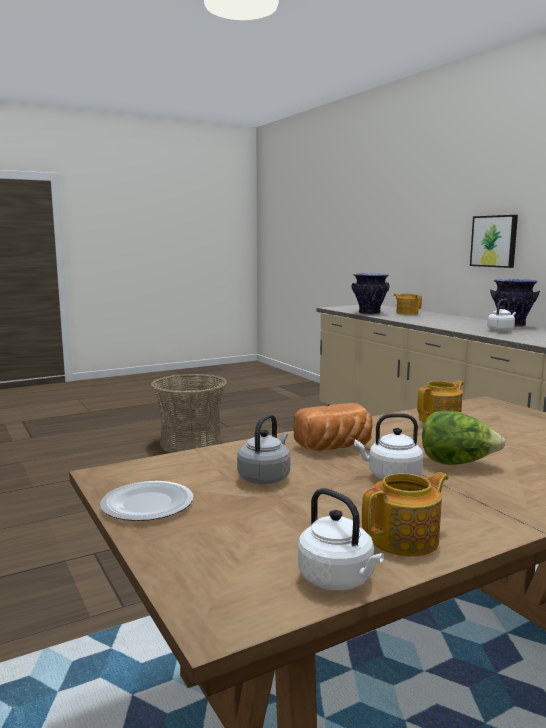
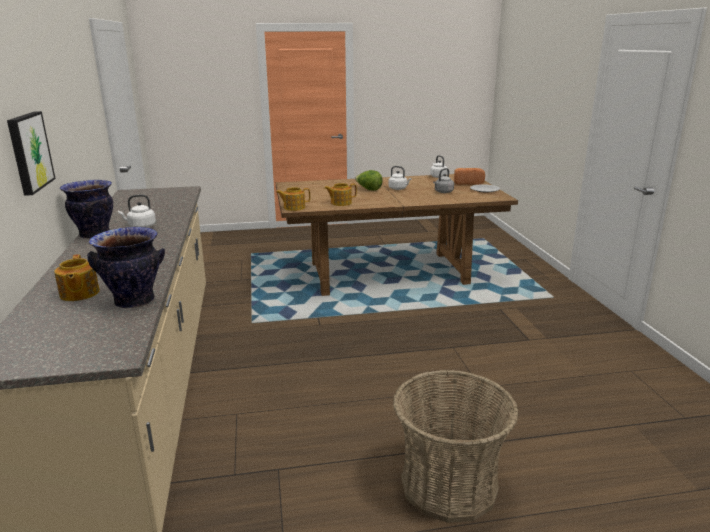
camera: 160 degrees left, 10 degrees up
(335, 447) = (407, 197): bread -> bread (467, 183)
(406, 539) = (414, 179): teapot -> teapot (293, 207)

